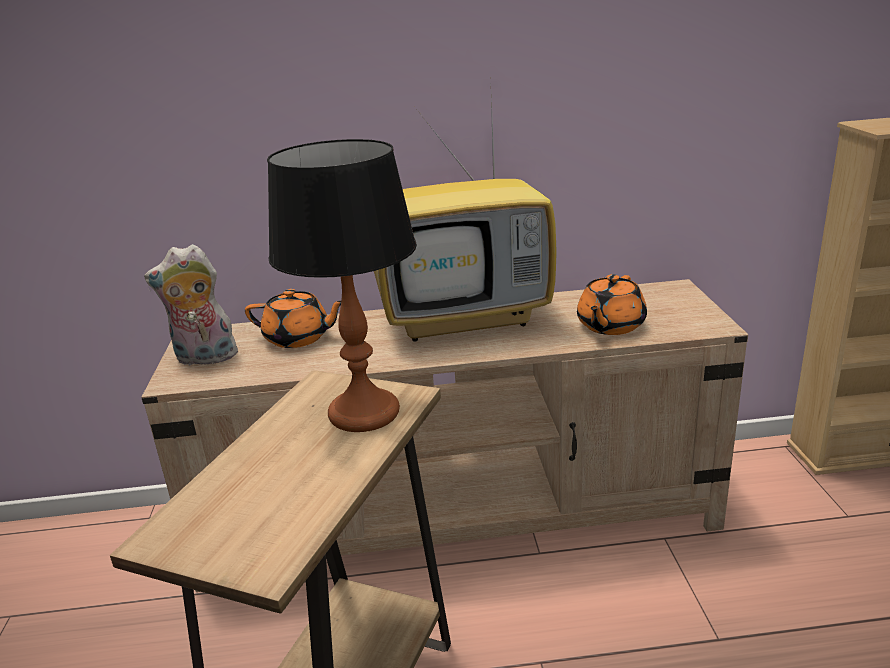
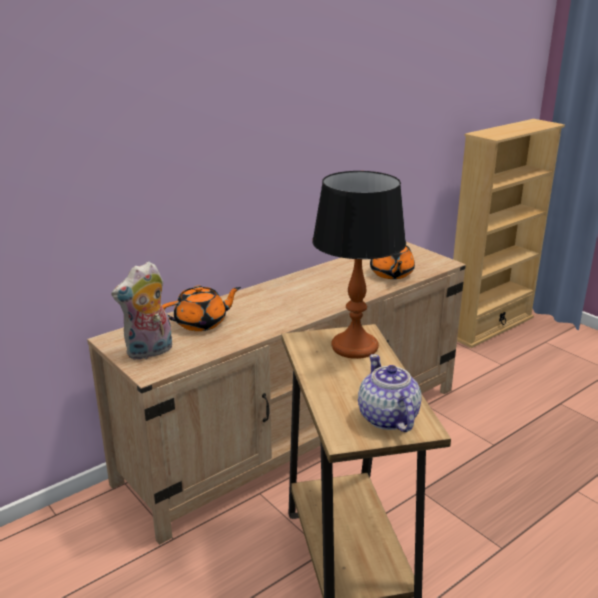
camera: 35 degrees left, 0 degrees up
(246, 532) = (387, 418): none -> teapot
(466, 318) = (299, 286): television -> none

